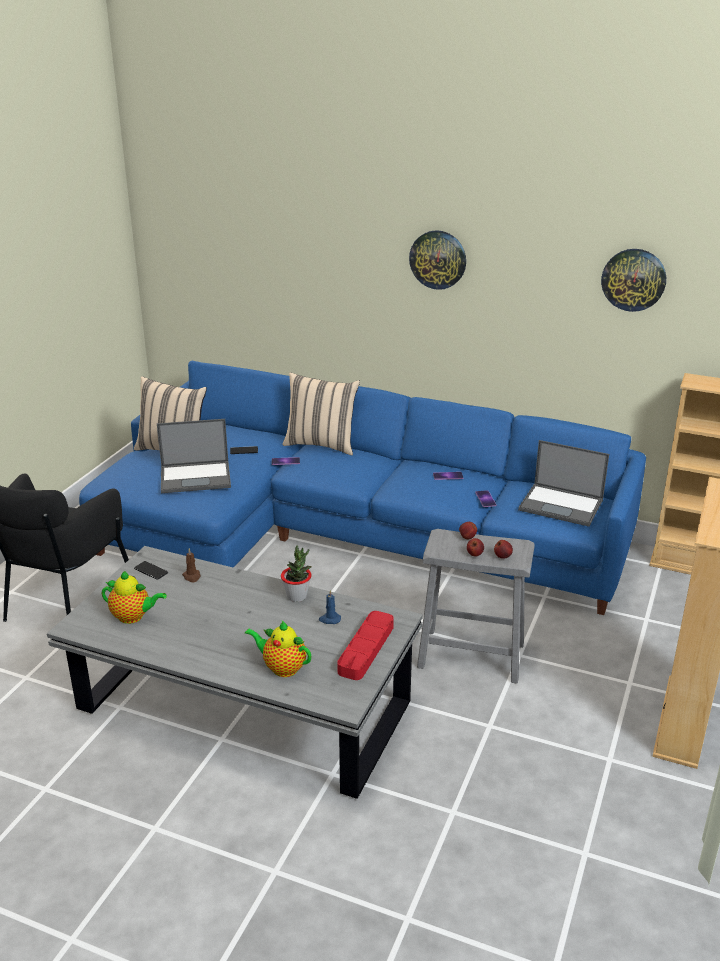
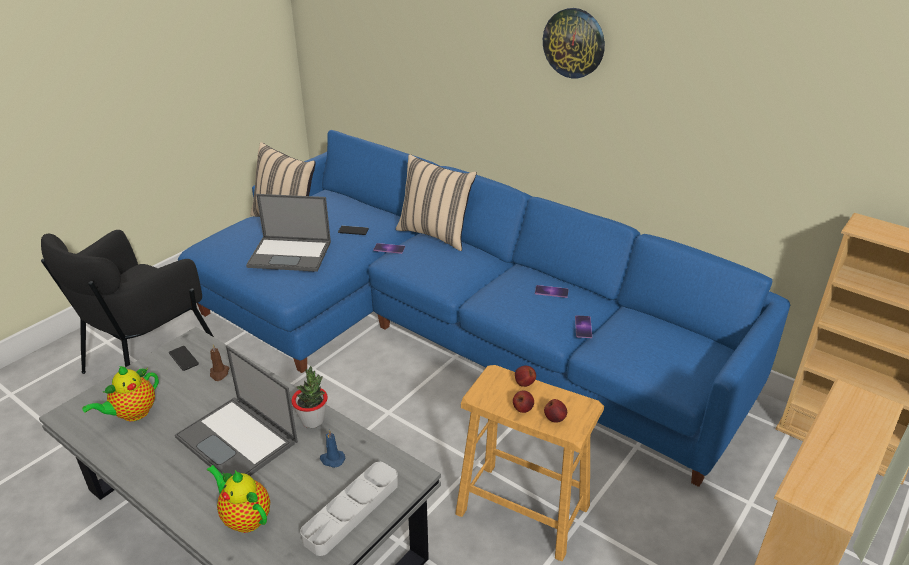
camera: 15 degrees right, 5 degrees up
(133, 617) = (132, 414): teapot -> teapot turned 105 degrees clockwise
(366, 649) = (352, 511): red tray -> grey tray
(471, 655) = (522, 510): grey stool -> brown stool
(562, 505) = (669, 350): laptop -> laptop (238, 440)
(633, 279) = (803, 87): wall clock -> none

